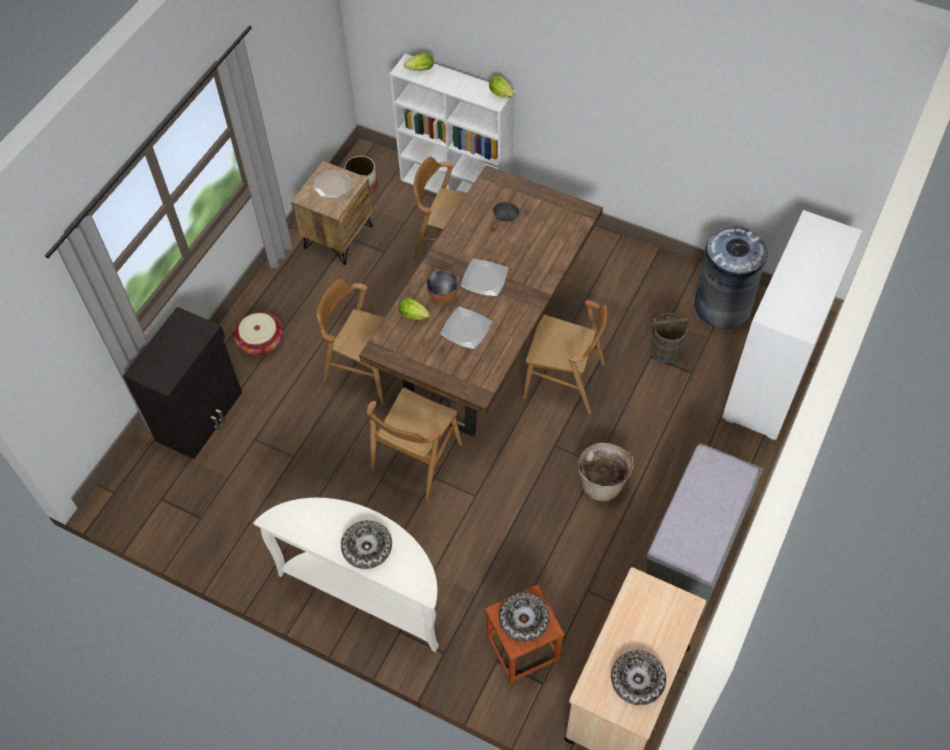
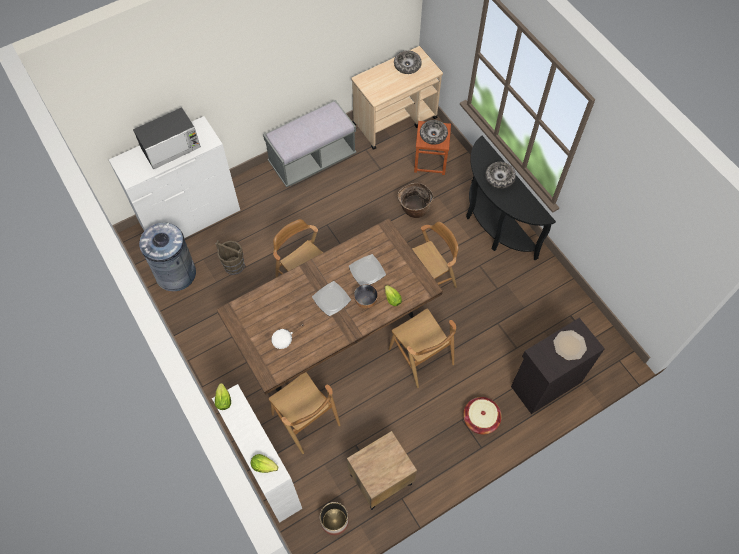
camera: 150 degrees left, 5 degrees up
(332, 185) = (377, 467): plate -> plate (569, 346)
(368, 592) = (493, 225): white console table -> black console table
(504, 217) = (284, 339): black frying pan -> white frying pan
(603, 482) = (331, 213): basket -> basket (414, 209)
(806, 281) = (171, 148): none -> microwave

